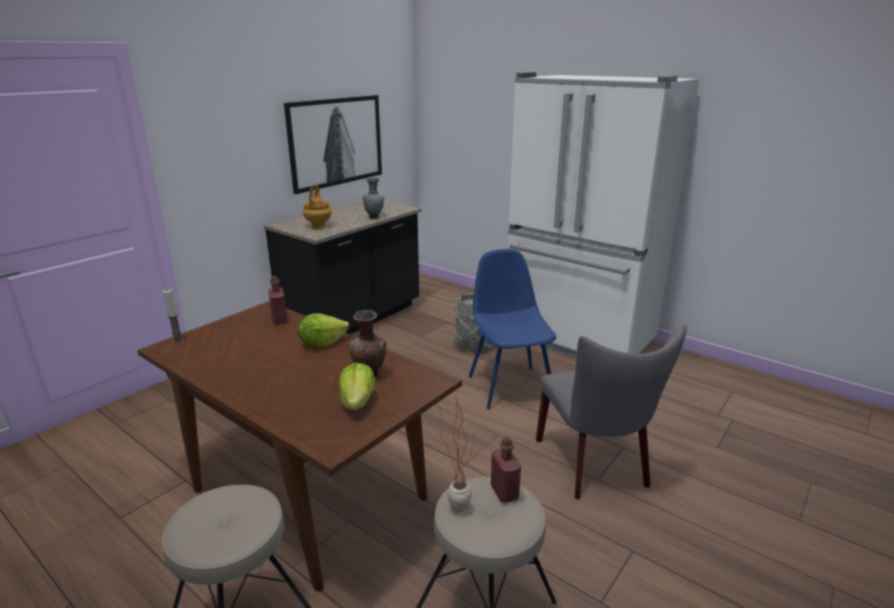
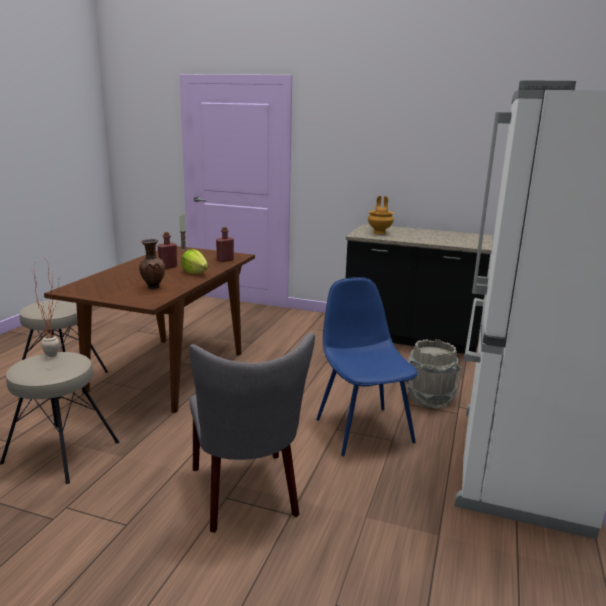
camera: 70 degrees right, 5 degrees down
(335, 142) = (460, 169): picture -> none
(358, 402) = (116, 289): lettuce -> none
(374, 217) = (430, 241): grey vase -> none
(504, 492) = (67, 367): red bottle -> red bottle (168, 267)
(510, 386) = (363, 429): blue chair -> blue chair turned 75 degrees counterclockwise
(595, 466) = (247, 495): grey chair -> grey chair turned 75 degrees counterclockwise

